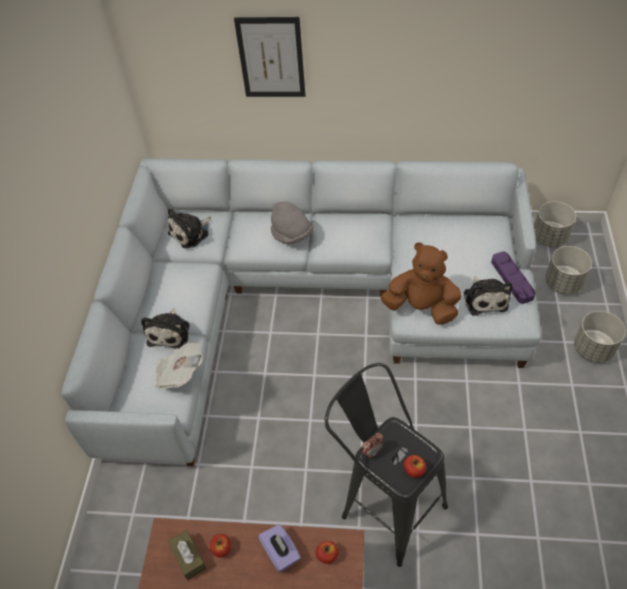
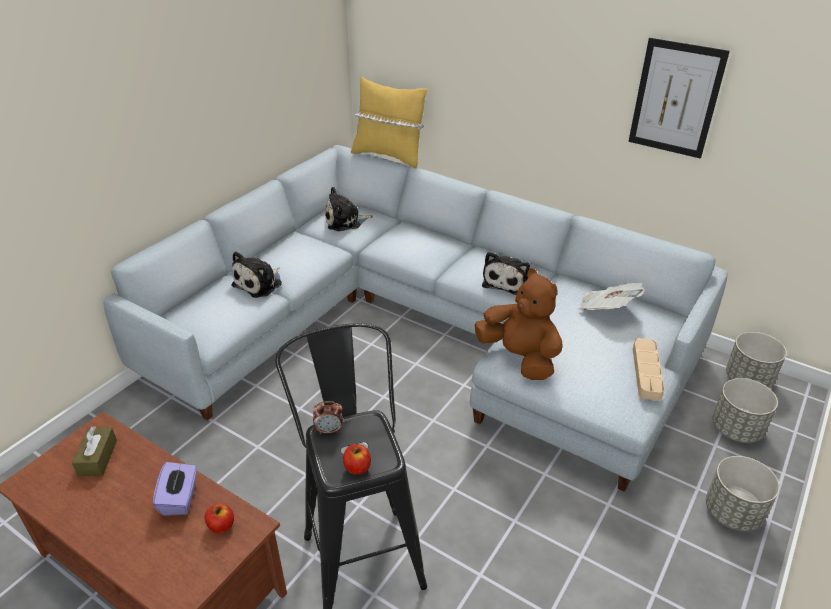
camera: 25 degrees right, 15 degrees down
(180, 373) = (238, 315): newspaper -> newspaper (606, 309)
(200, 156) = (389, 156): none -> yellow pillow
(221, 548) = (132, 466): apple -> none
(271, 58) = (475, 63): picture -> picture (675, 99)
(292, 234) = (435, 252): grey hat -> none
(485, 298) = (599, 377): plush toy -> plush toy (507, 281)
(512, 279) = (646, 372): purple tray -> beige tray

